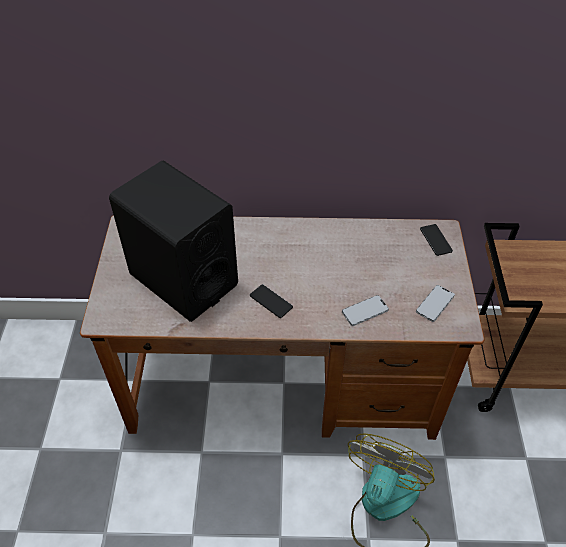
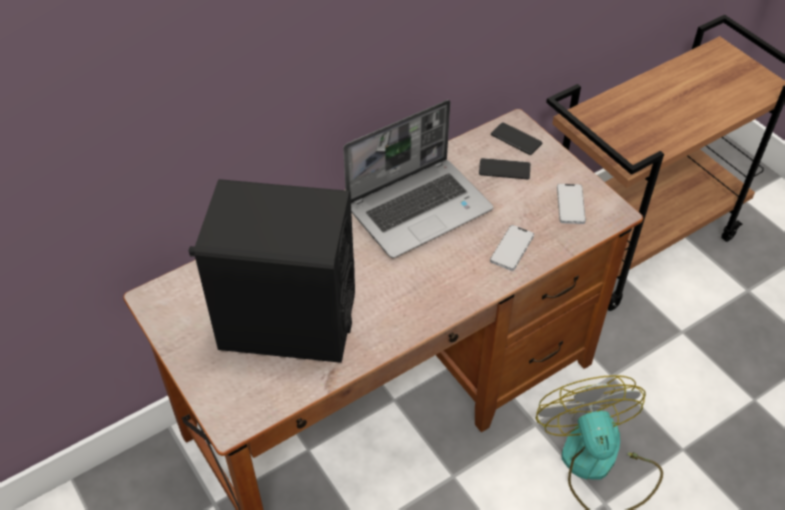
camera: 35 degrees left, 0 degrees up
(271, 301) = (408, 291): phone -> phone (504, 169)
(327, 252) = (420, 207): none -> laptop

